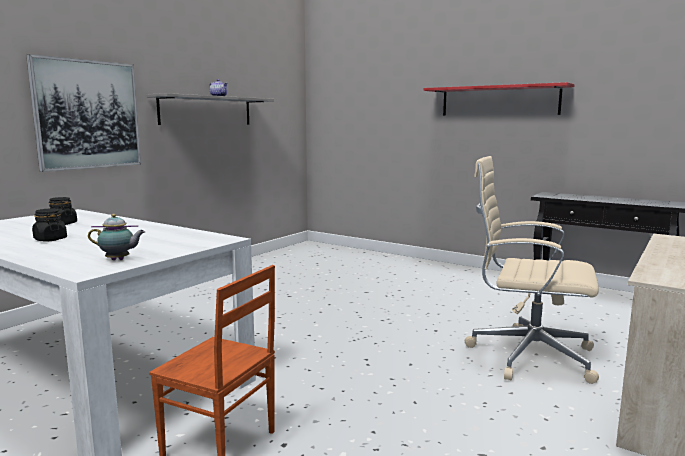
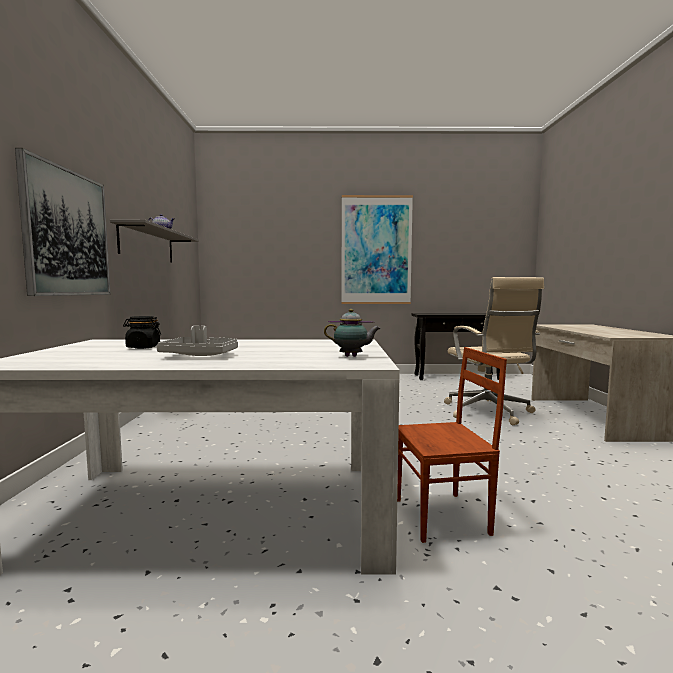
camera: 35 degrees left, 5 degrees down
(50, 239) = (200, 355): black jar -> grey tray
(119, 260) = (352, 356): teapot -> teapot turned 45 degrees clockwise
(499, 101) = (376, 250): red shelf -> picture
(527, 355) = (488, 412): beige office chair -> beige office chair turned 90 degrees counterclockwise

